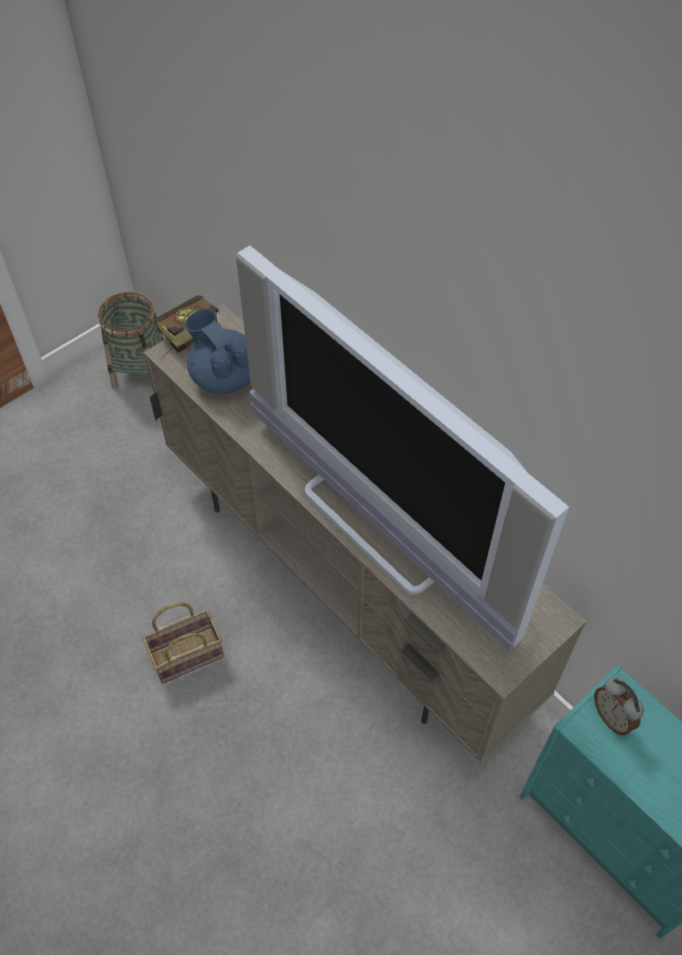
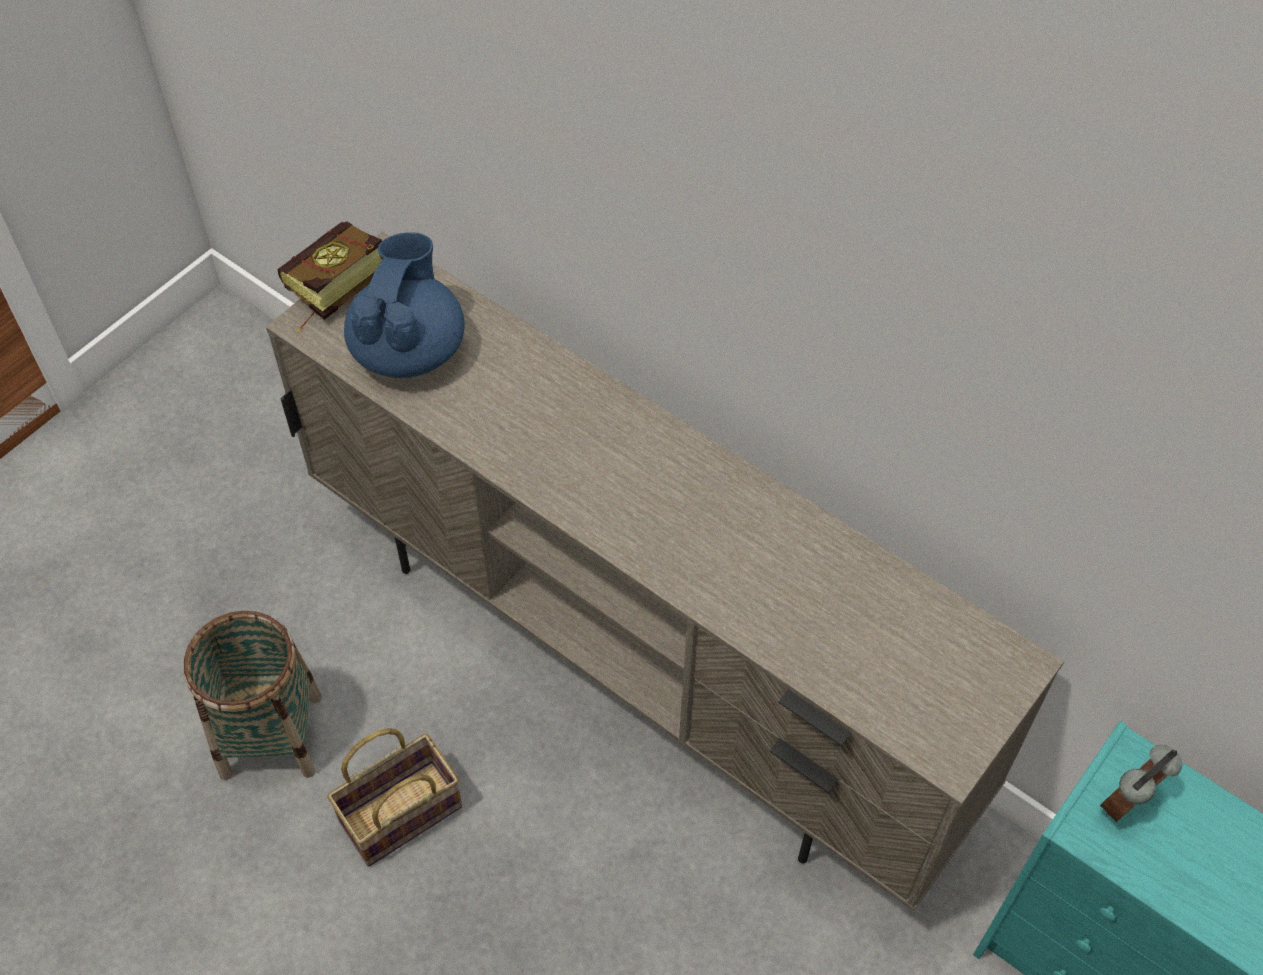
camera: 10 degrees left, 0 degrees up
(140, 371) = (236, 361): basket -> basket (271, 735)
(224, 376) = (409, 349): blue teapot -> blue teapot turned 60 degrees clockwise
(381, 524) = (711, 554): television -> none
(612, 717) = (1128, 805): alarm clock -> alarm clock turned 90 degrees clockwise

